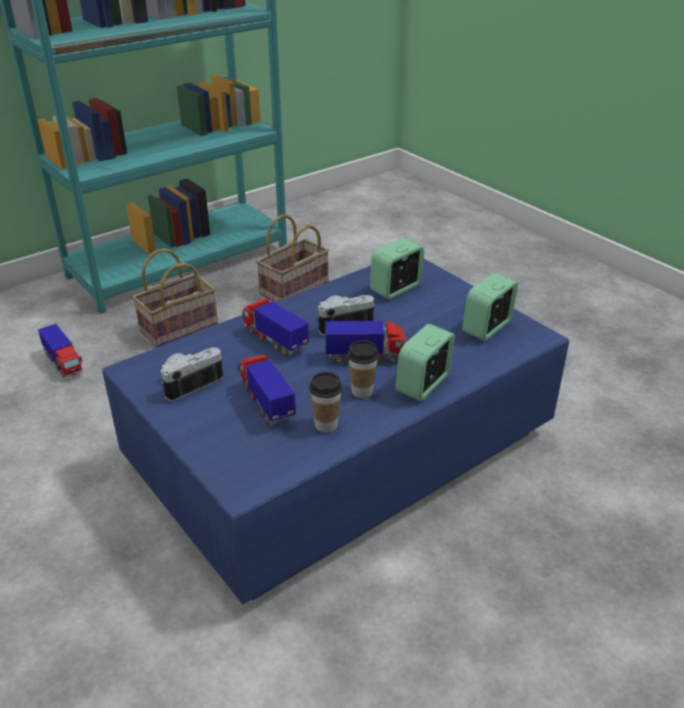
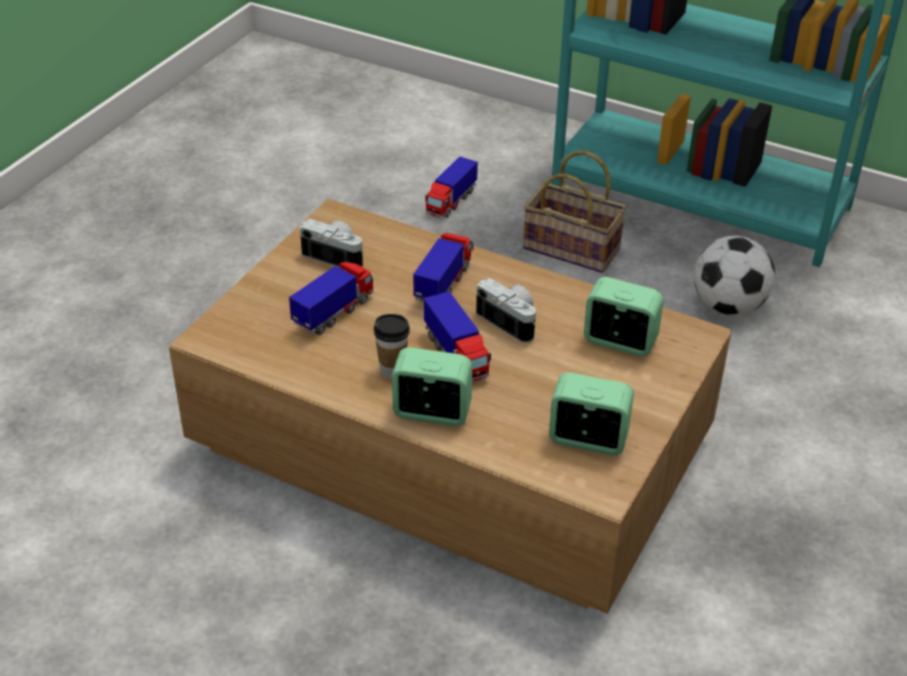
camera: 65 degrees right, 5 degrees up
(294, 290) = (728, 306): basket -> football
(326, 425) = (322, 361): cup -> none
(340, 449) = (449, 445): blue coffee table -> brown coffee table

